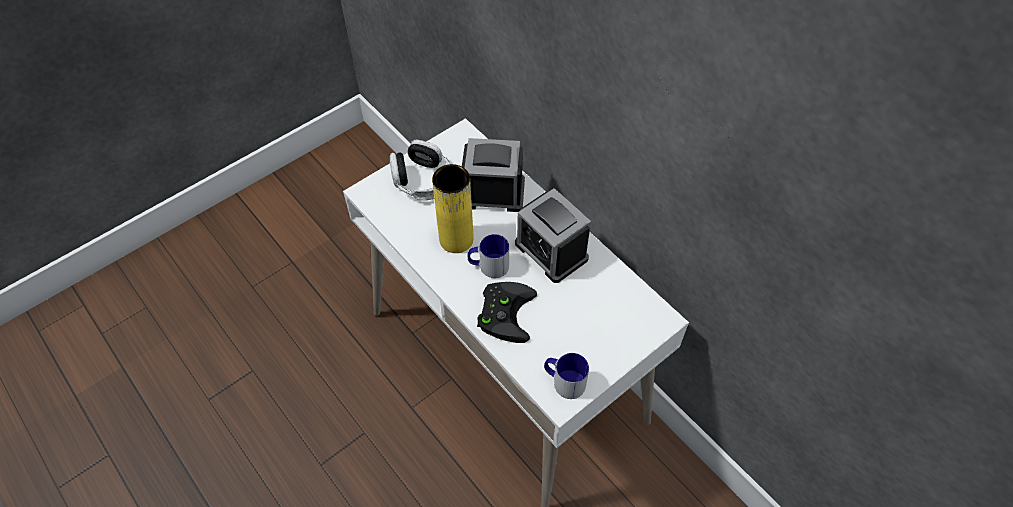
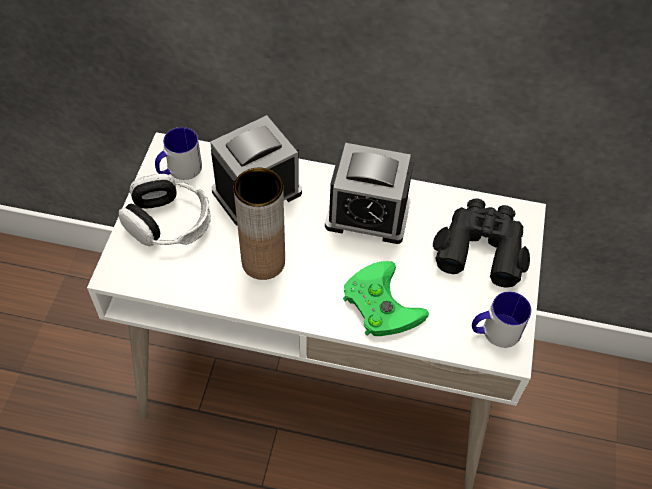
camera: 40 degrees left, 0 degrees up
(456, 239) = (263, 262): yellow vase -> brown vase
(488, 266) = (321, 268): mug -> mug (179, 170)
(504, 311) = (378, 303): black game controller -> green game controller
(610, 321) = (481, 247): none -> black binoculars

